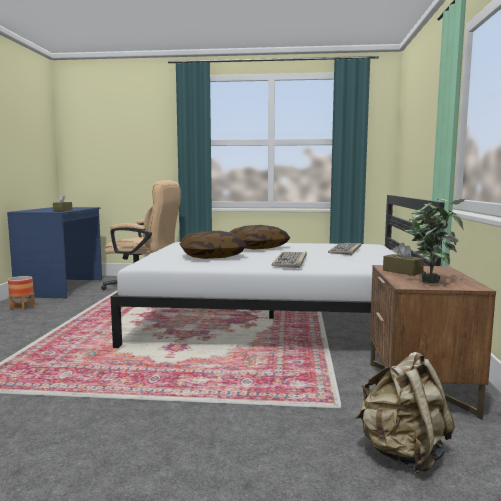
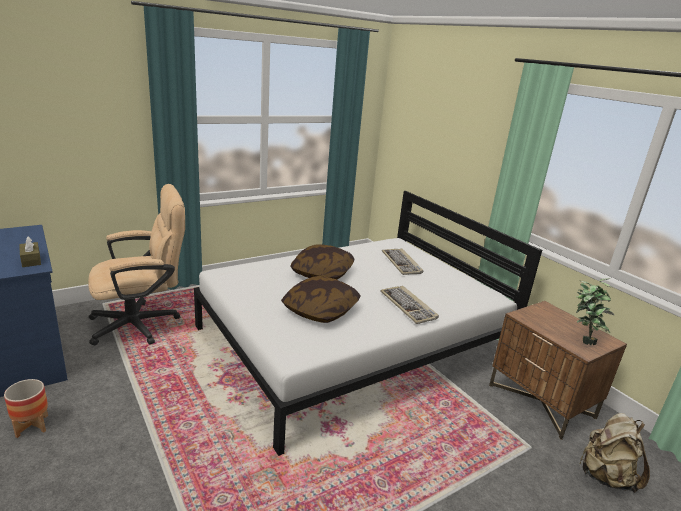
camera: 40 degrees left, 15 degrees up
(402, 271) = (542, 323): brown tissue box -> none

